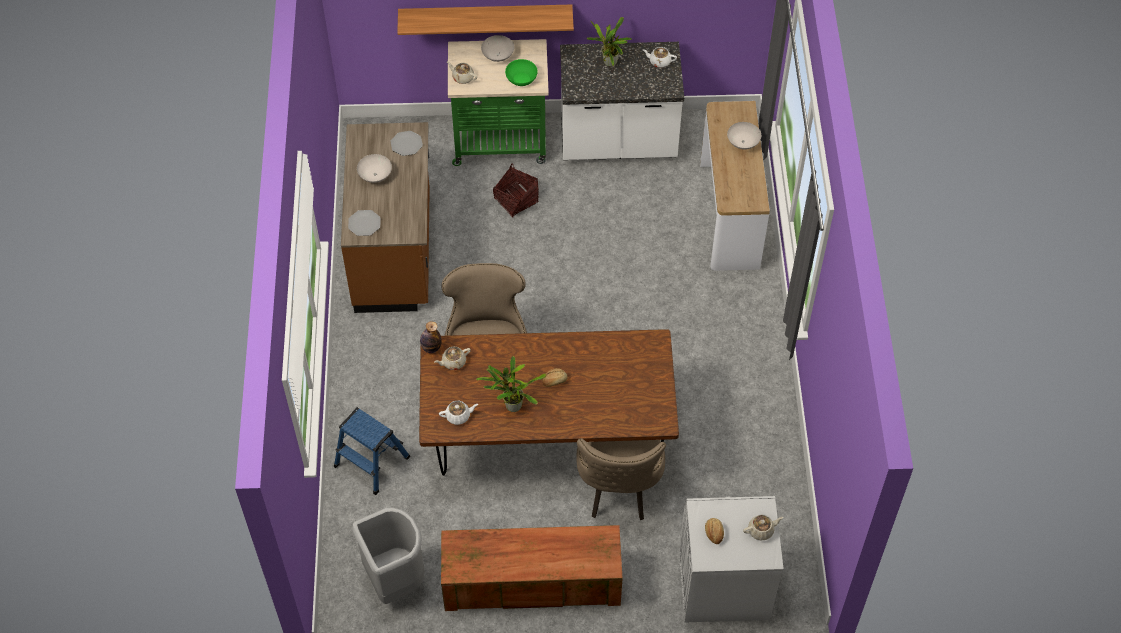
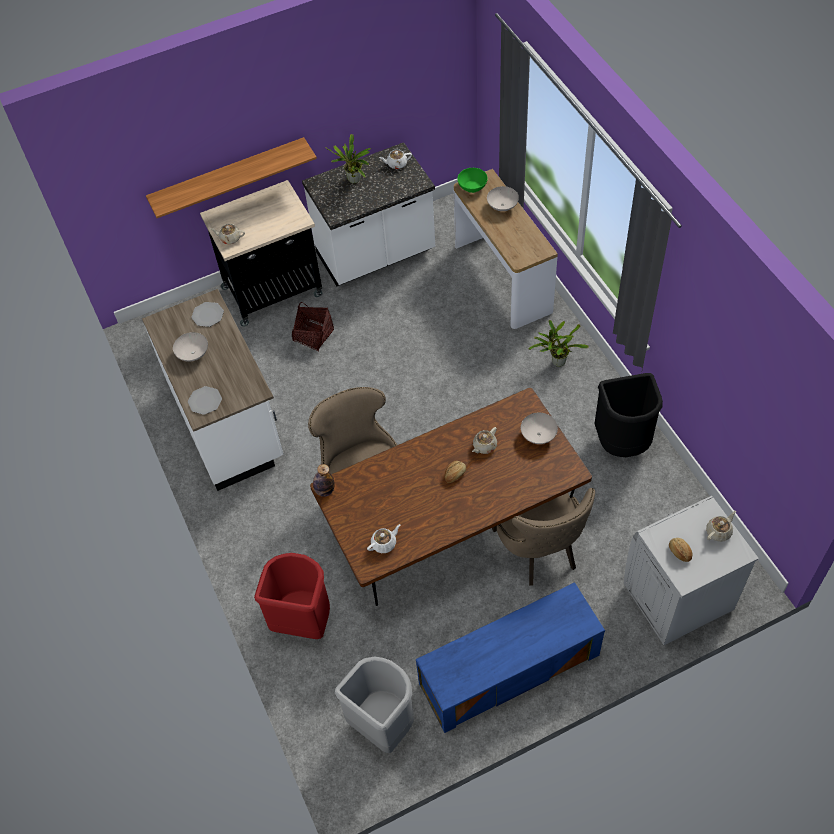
camera: 20 degrees left, 0 degrees up
(371, 461) = (303, 621): blue step ladder -> red trash can
(395, 252) = (228, 422): brown counter -> white counter
(453, 362) = (352, 495): beige teapot -> beige teapot (484, 446)
(498, 55) = (252, 208): white bowl -> white bowl (538, 434)
(500, 141) = (273, 291): green cart -> black cart
(511, 405) = (428, 512): potted plant -> potted plant (556, 362)
(521, 79) = (284, 221): green bowl -> green bowl (472, 186)
(530, 583) = (509, 671): brown bench -> blue bench
(755, 424) = (622, 444): none -> black trash can

